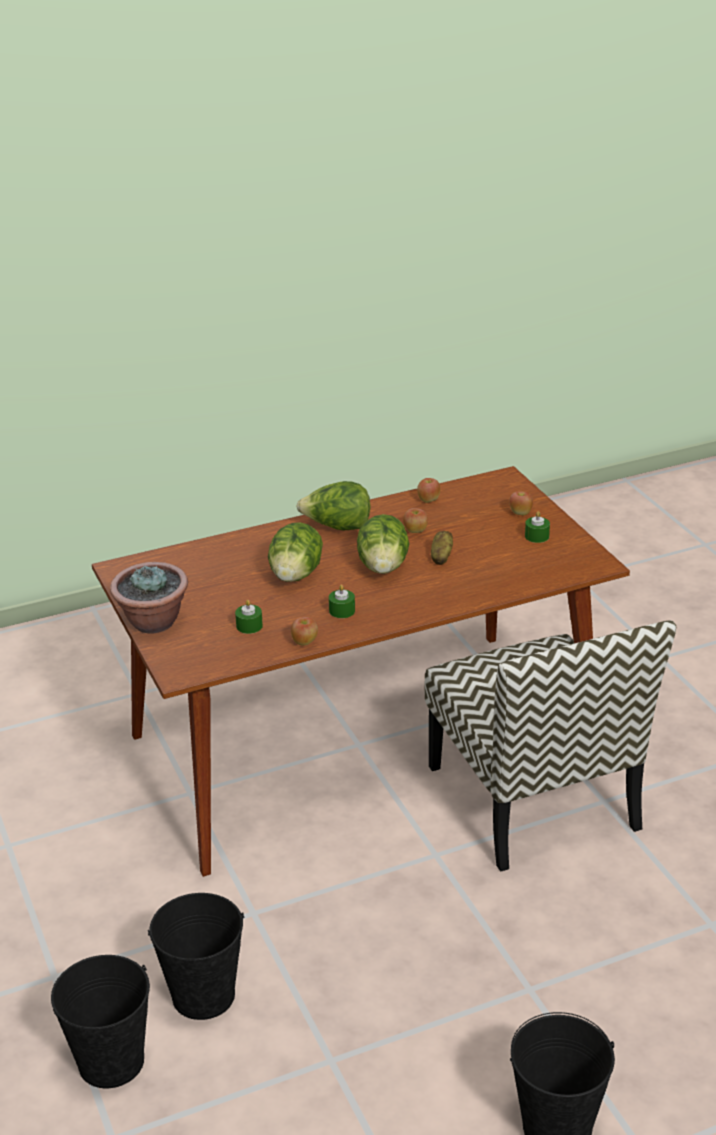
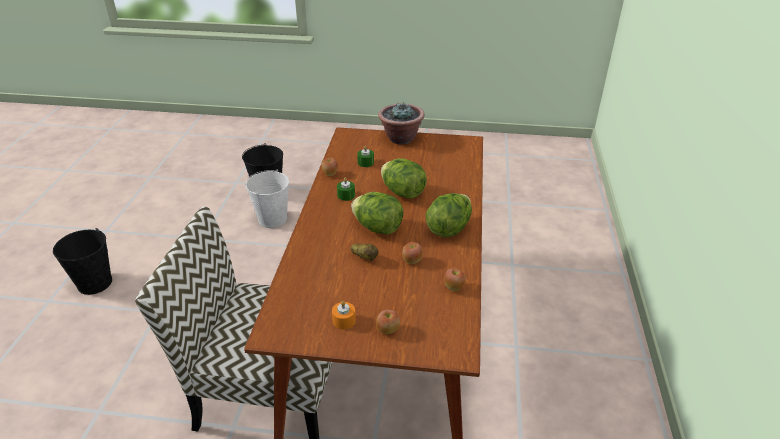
camera: 120 degrees right, 5 degrees up
(203, 995) = (273, 219): black bucket -> white bucket
(537, 536) = (344, 320): green candle -> orange candle

